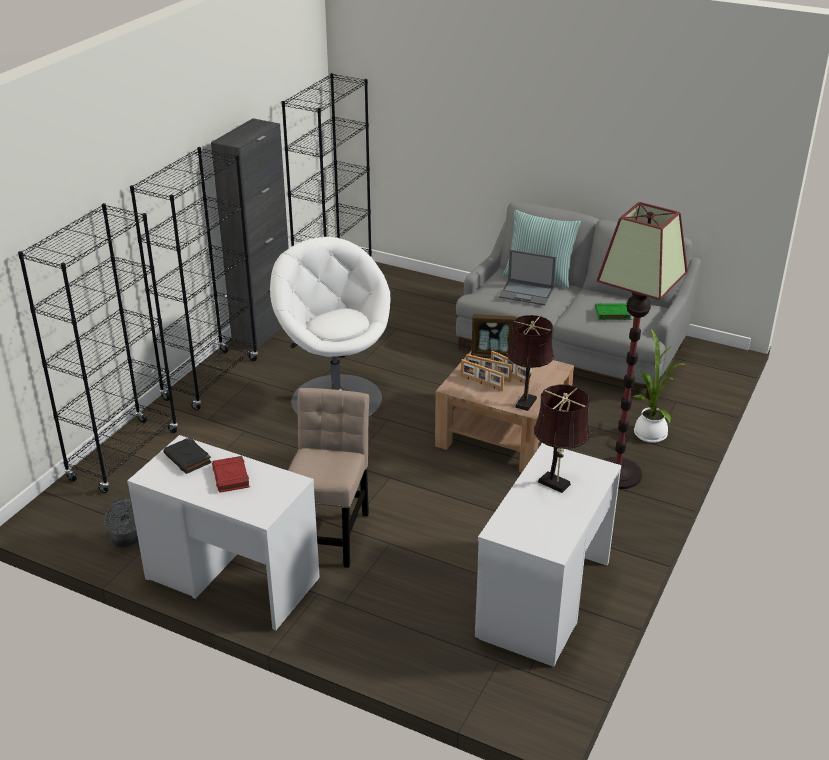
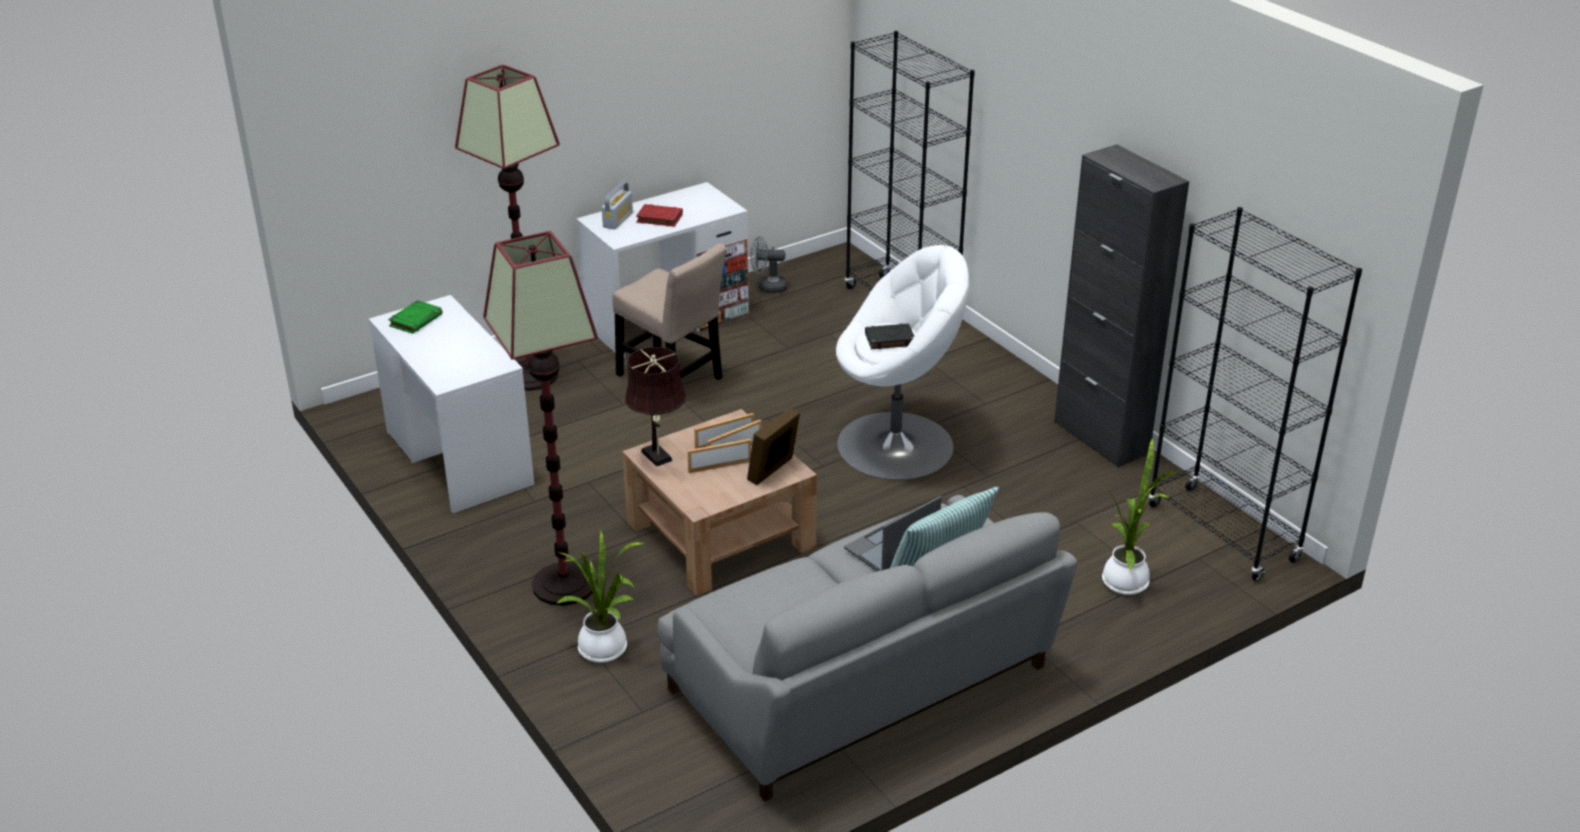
camera: 120 degrees right, 0 degrees up
(188, 459) = (706, 207): black book -> black book (889, 340)
(211, 379) = (1007, 378): black bookcase -> none
(251, 501) = (618, 219): none -> radio
(391, 621) = (530, 375): none -> floor lamp
(404, 295) = (1126, 580): none -> potted plant
(556, 484) = (457, 351): brown table lamp -> none
(612, 314) = (767, 597): green book -> green book (416, 320)

